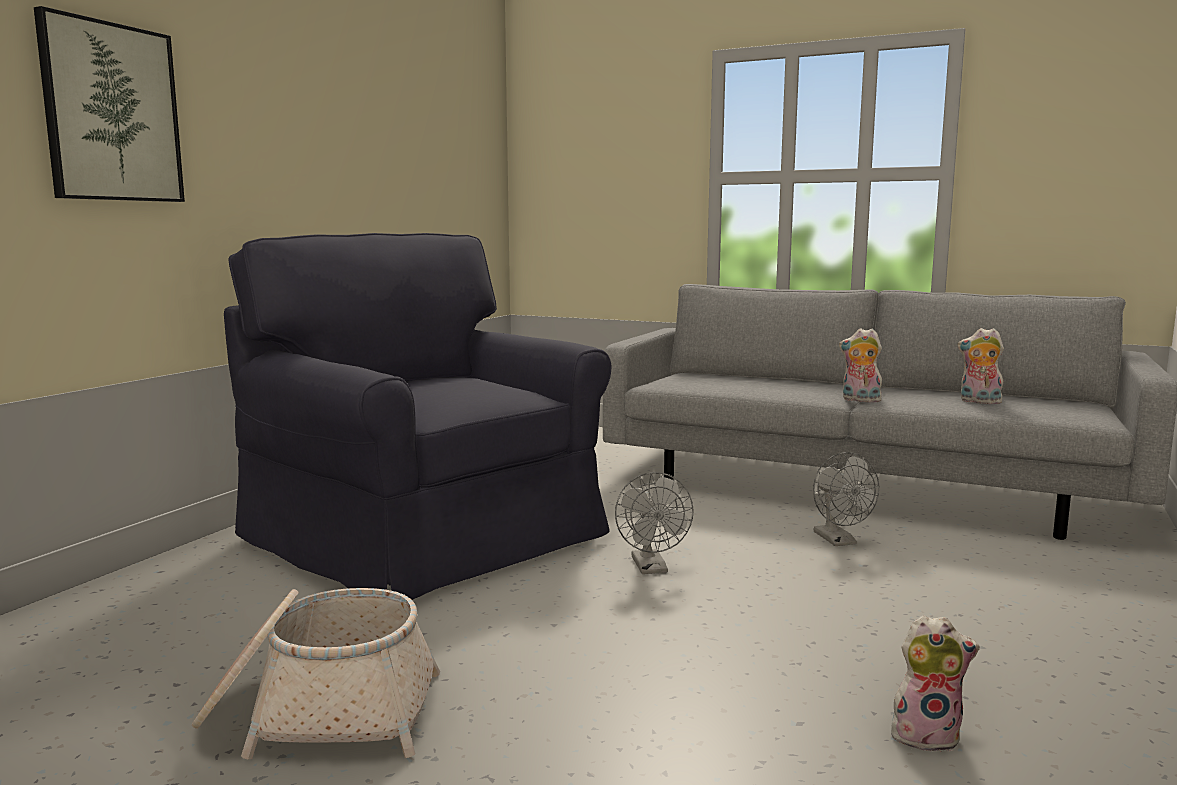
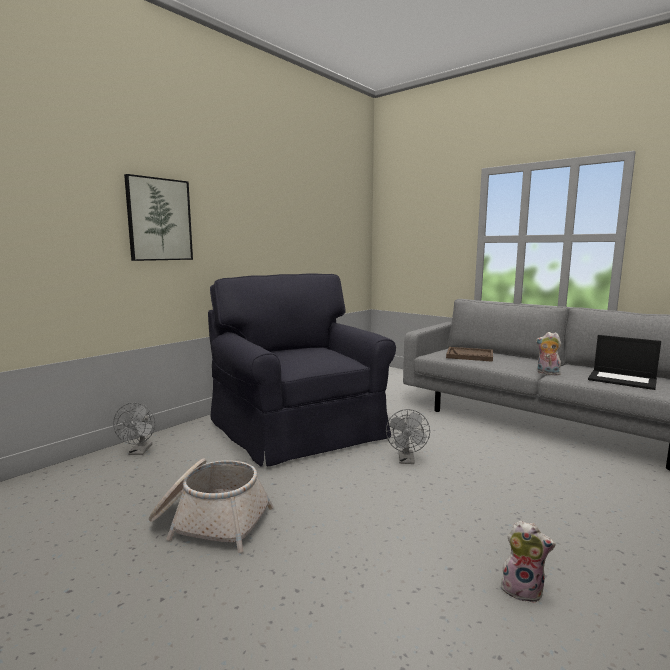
camera: 15 degrees right, 0 degrees up
(721, 382) = (469, 355): none -> brown tray
(839, 541) = (523, 455): grey fan -> grey fan (139, 452)
(979, 402) = (623, 380): plush toy -> laptop

